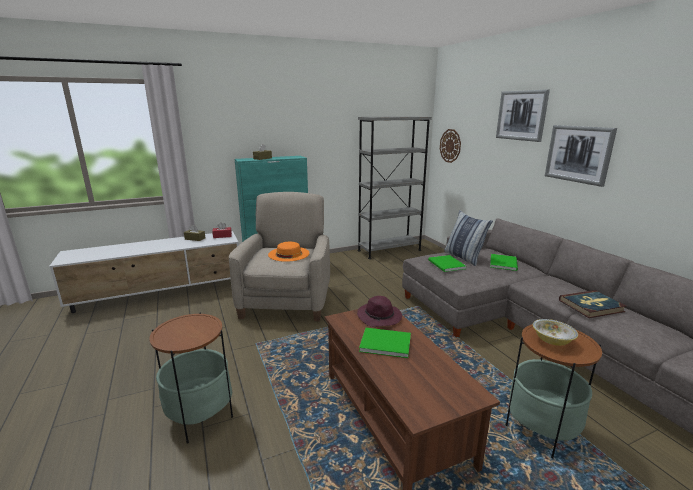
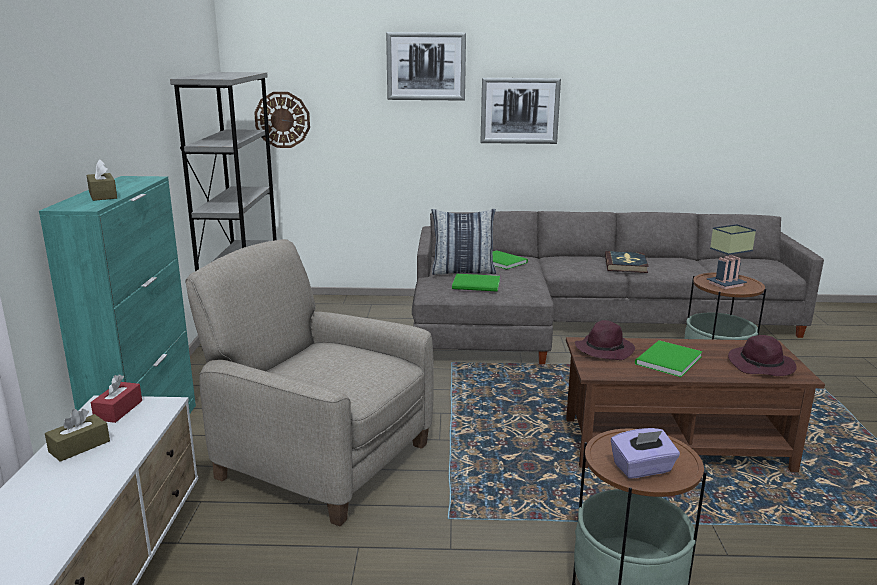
camera: 65 degrees left, 0 degrees up
(172, 330) = (642, 469): none -> purple tissue box
(288, 254) = (339, 359): orange hat -> none
(419, 391) = (761, 366): none -> purple hat
(552, 340) = (726, 284): bowl -> table lamp

